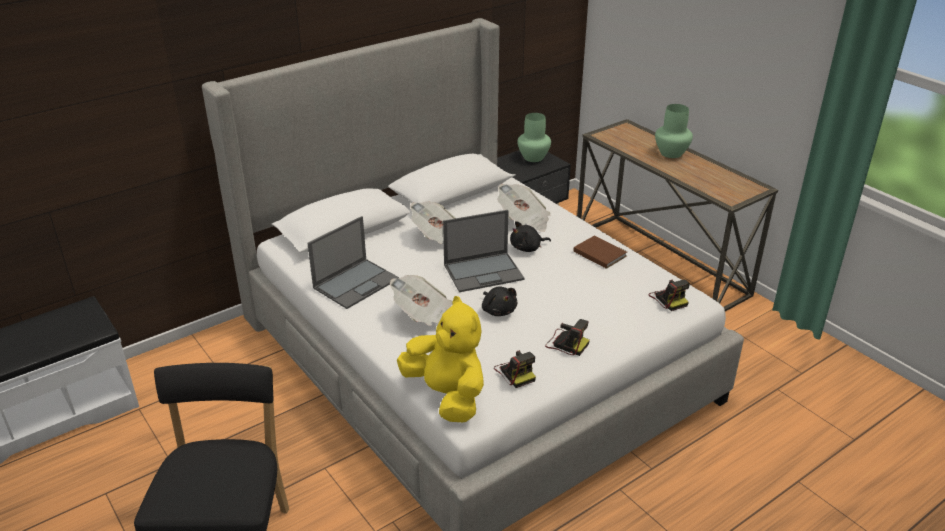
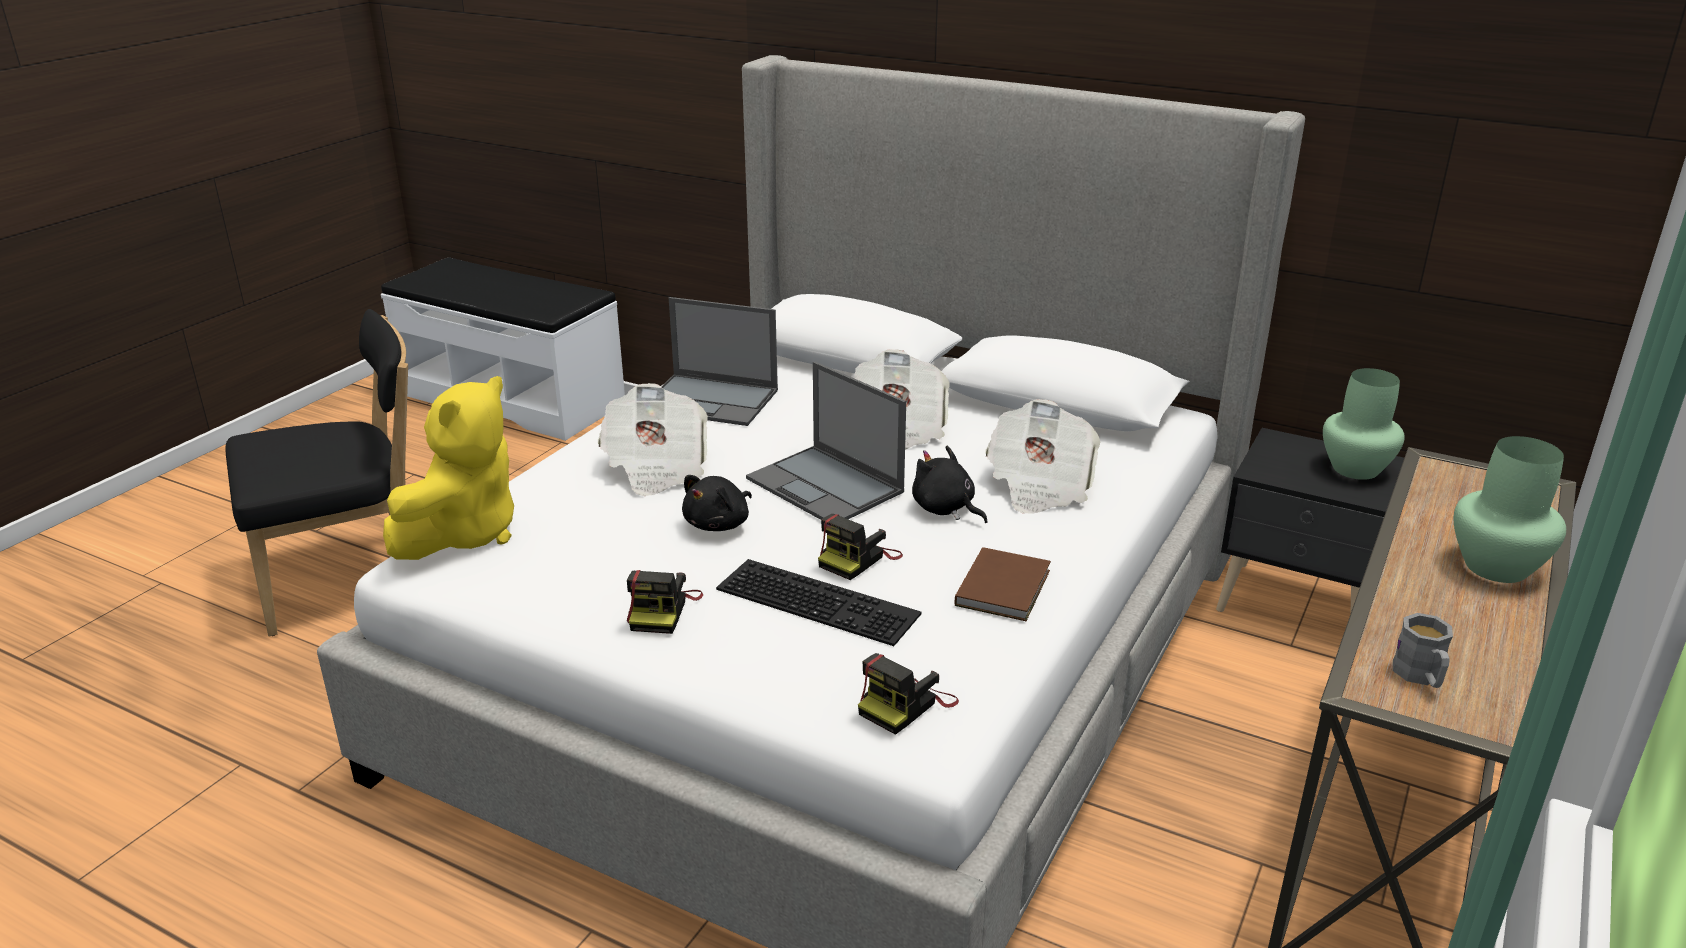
camera: 65 degrees right, 5 degrees down
(515, 372) = (544, 575): camera -> camera (858, 559)
(582, 299) = (821, 600): none -> keyboard
(726, 190) = (1421, 677): none -> grey mug

